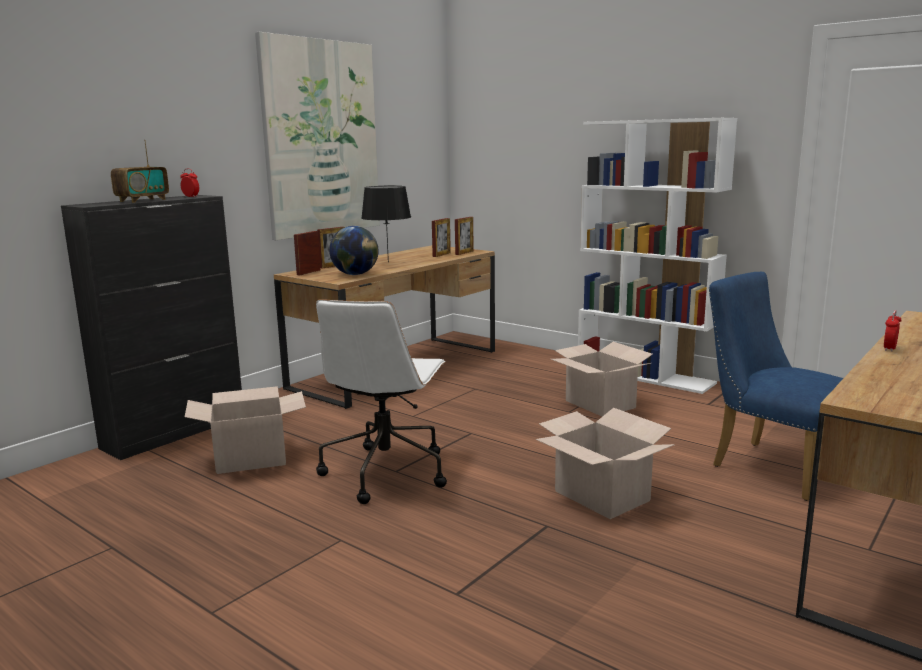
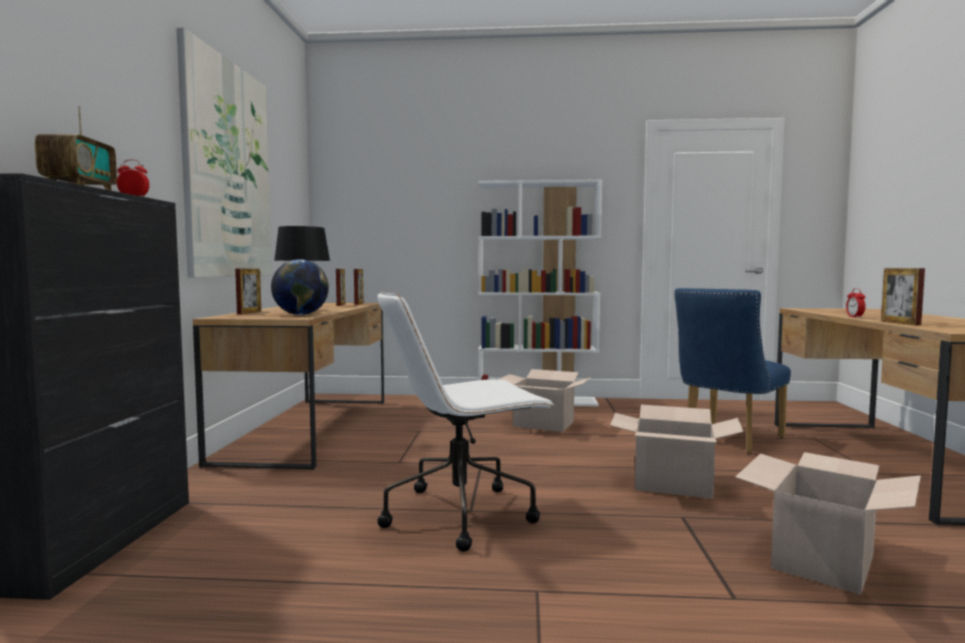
camera: 35 degrees left, 10 degrees down
(250, 459) = (275, 543): cardboard box -> cardboard box (824, 561)
(308, 272) = (236, 316): picture frame -> picture frame (900, 323)
(386, 472) = (462, 514): white office chair -> white office chair turned 90 degrees clockwise
(770, 466) = (727, 439): blue chair -> blue chair turned 60 degrees counterclockwise

